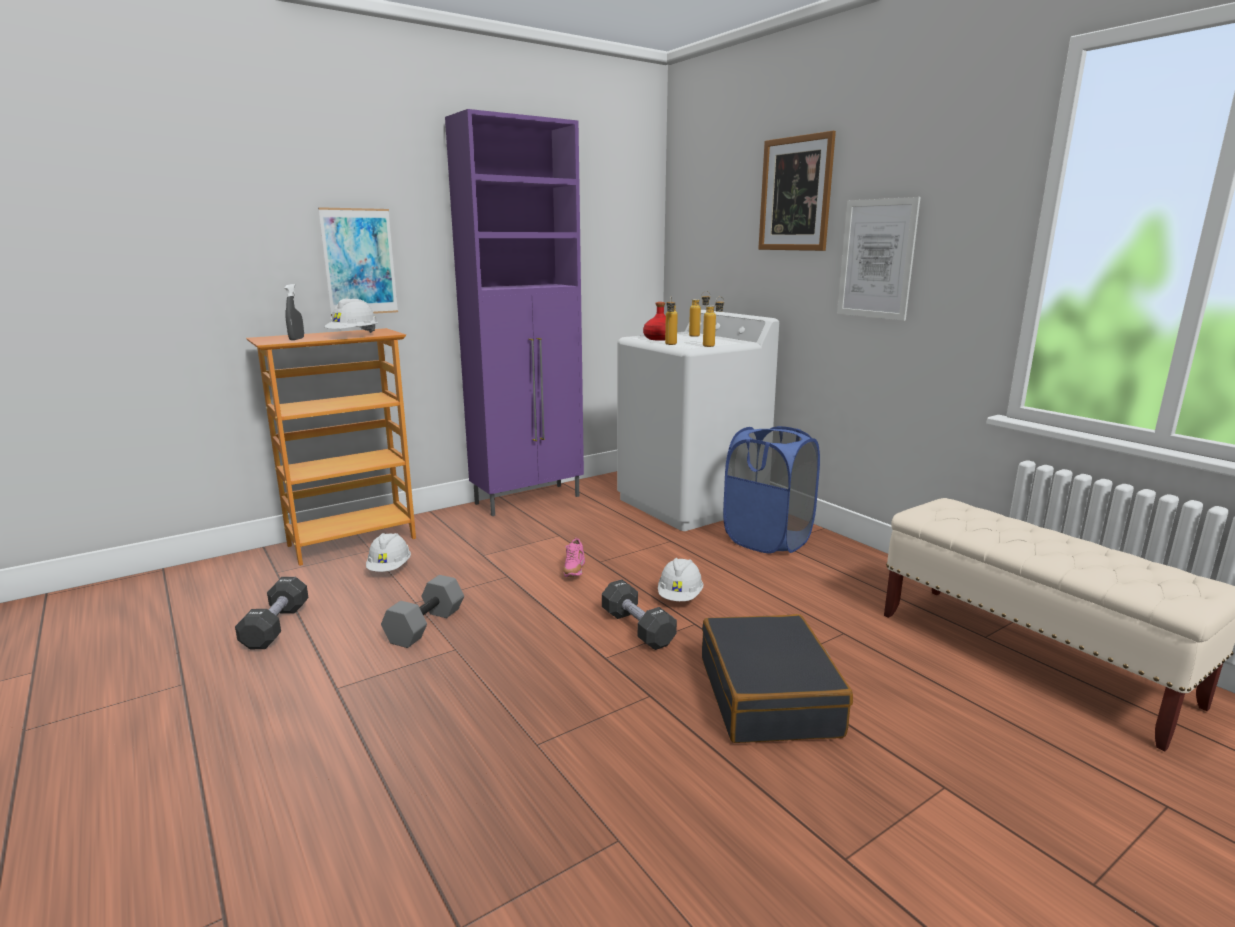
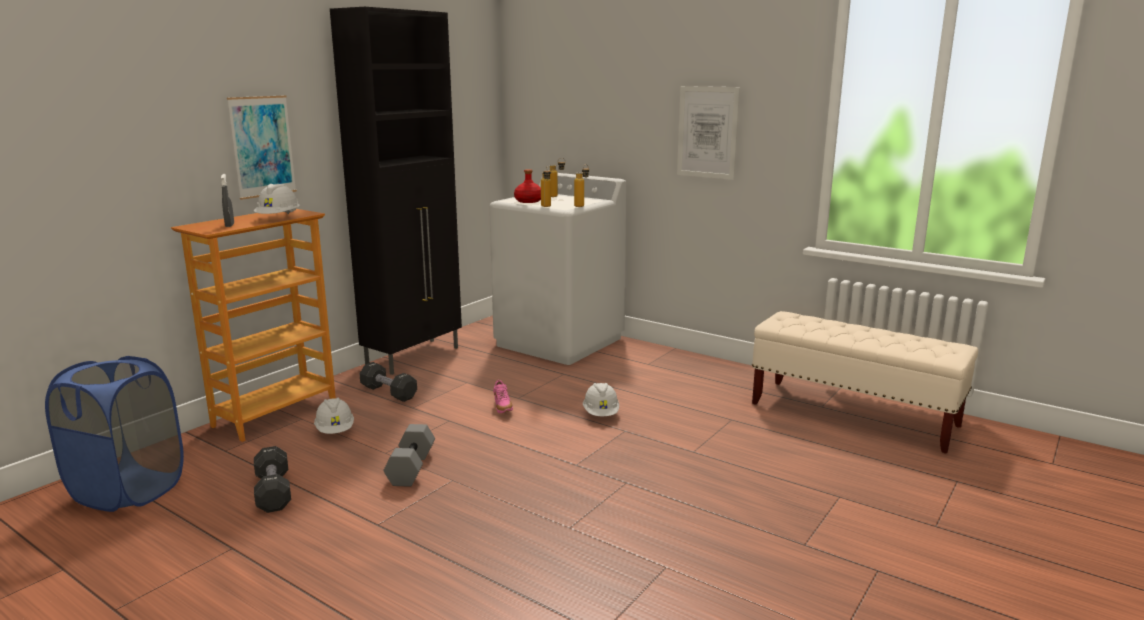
camera: 20 degrees left, 0 degrees up
(529, 500) = (414, 356): purple cabinet -> black cabinet
(637, 628) = (585, 441): black dumbbell -> black dumbbell (388, 392)
(767, 540) = (639, 362): blue laundry basket -> blue laundry basket (128, 490)
(769, 696) = (707, 467): black suitcase -> none
(795, 194) = (633, 78): picture -> none

